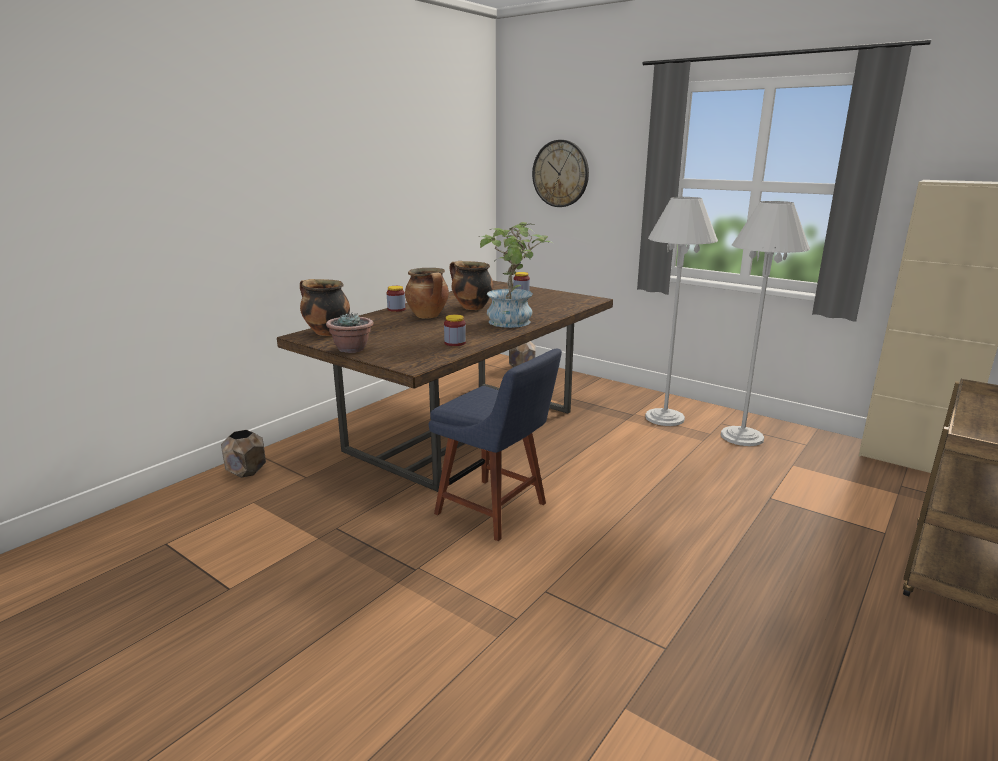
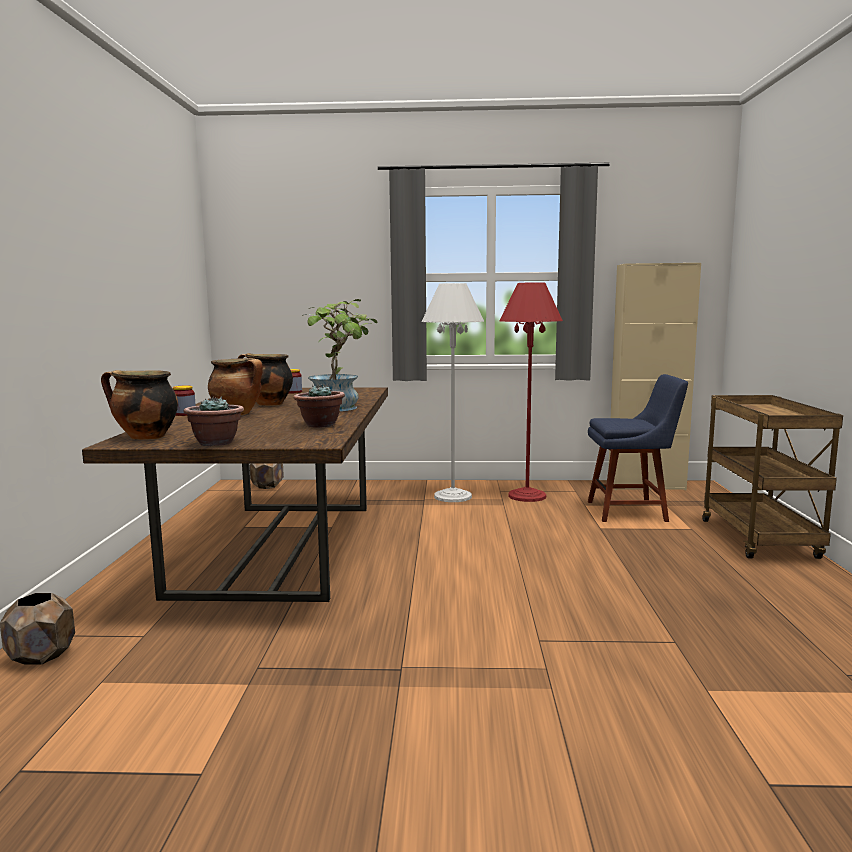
camera: 35 degrees left, 10 degrees down
(455, 343) = (320, 425): jar -> potted plant
(495, 510) = (408, 598): blue chair -> blue chair (631, 511)
(560, 173) = (290, 274): wall clock -> none
(742, 437) = (527, 496): white floor lamp -> red floor lamp

